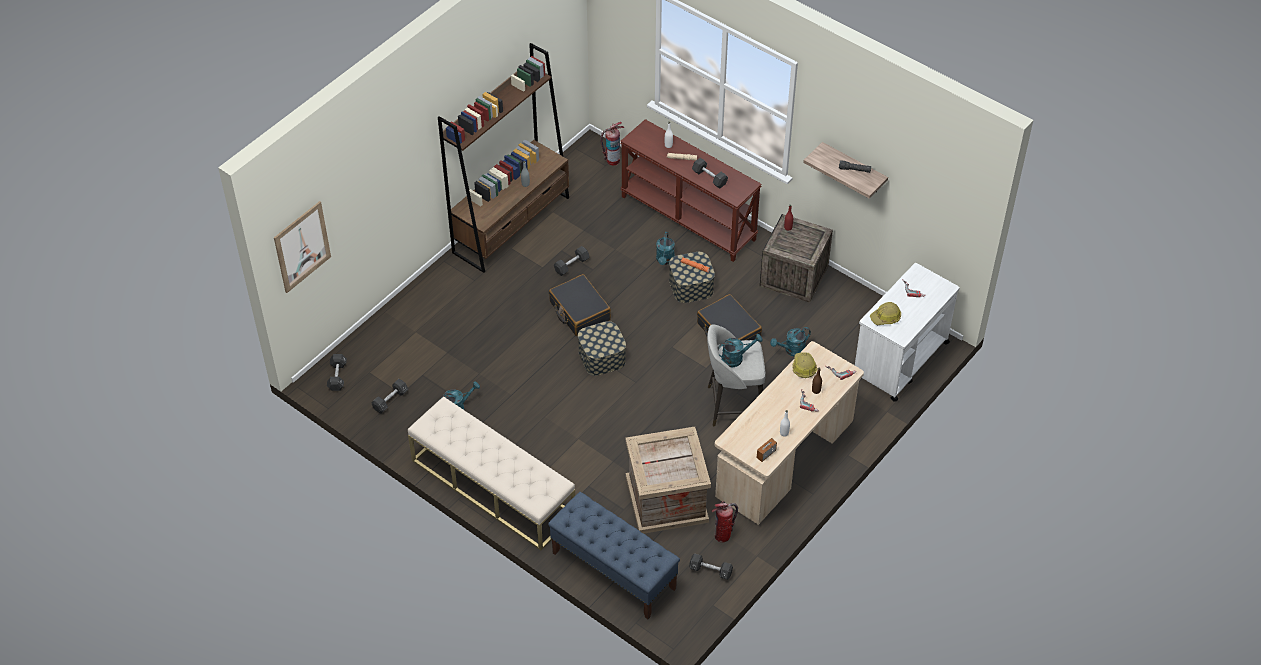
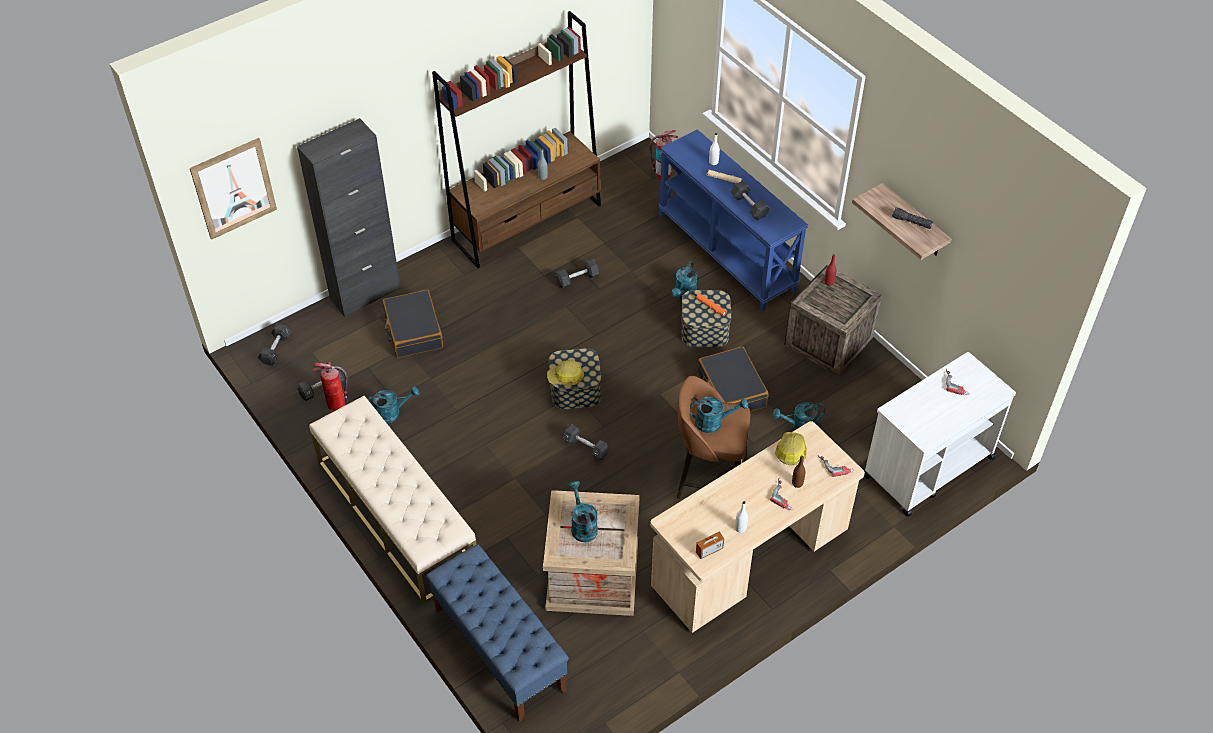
camera: 15 degrees right, 0 degrees up
(395, 314) = (365, 294): none -> black cabinet
(579, 311) = (568, 332): black suitcase -> black suitcase (413, 331)
(658, 459) = (582, 525): none -> turquoise watering can
(689, 218) = (727, 252): brown console table -> blue console table
(710, 570) = (616, 677): black dumbbell -> black dumbbell (586, 447)
(723, 536) = (645, 636): fire extinguisher -> fire extinguisher (336, 405)
(733, 404) = (709, 477): grey stool -> brown stool
(885, 317) = (911, 411): hard hat -> hard hat (566, 377)

